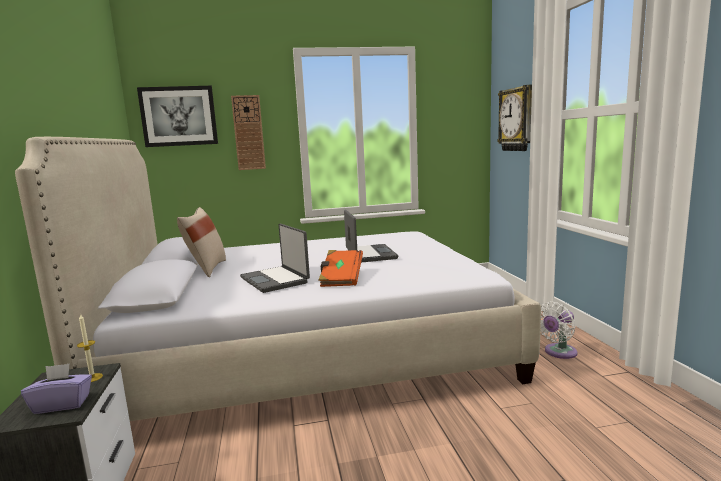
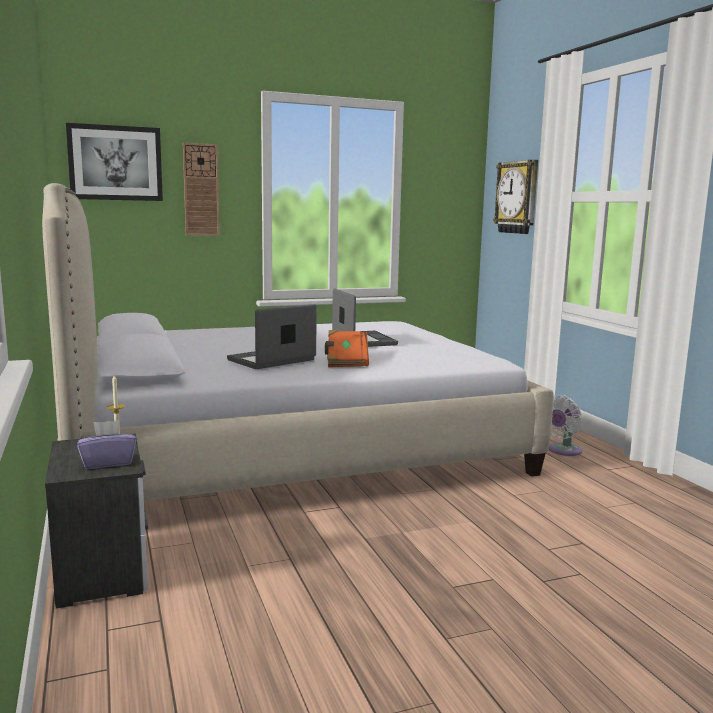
camera: 10 degrees left, 0 degrees up
(206, 269) = (175, 349): beige pillow -> none
(275, 280) = (272, 360): laptop -> laptop turned 90 degrees clockwise

